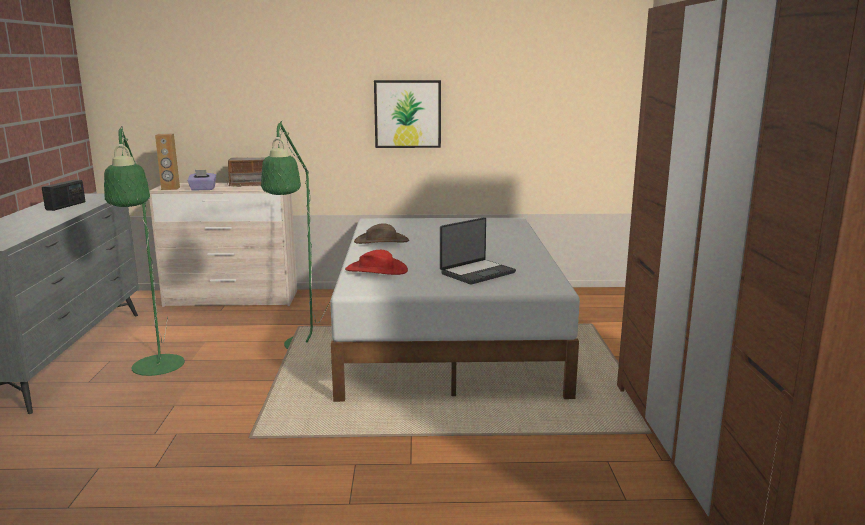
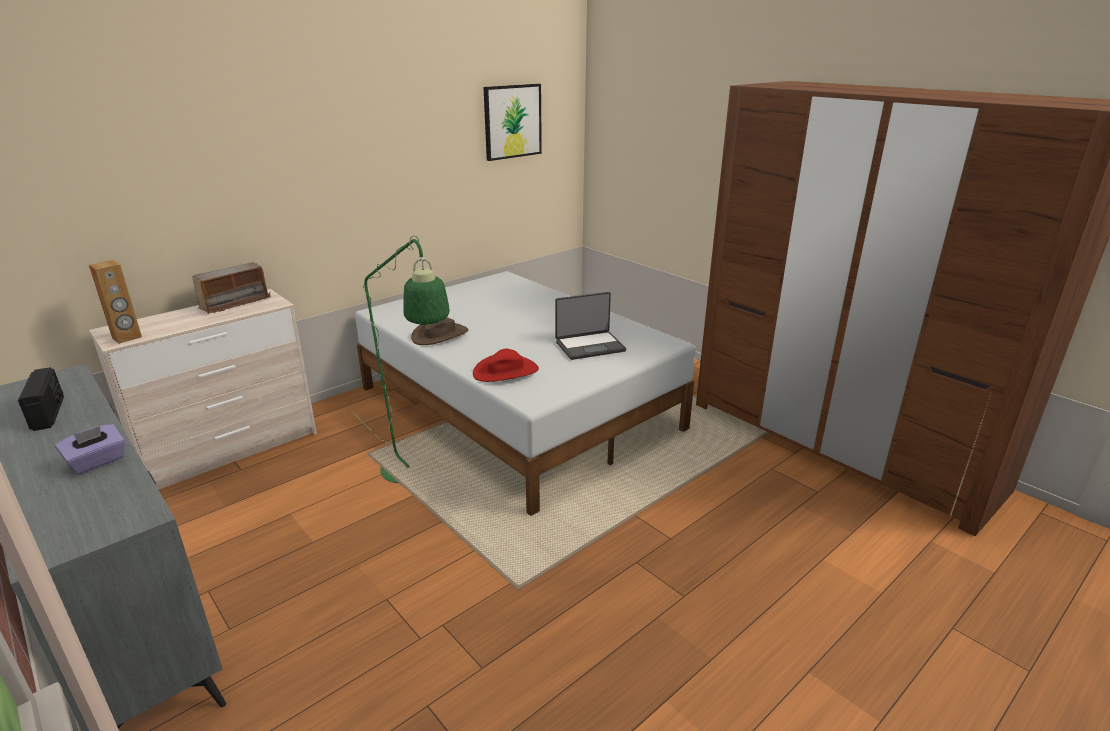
camera: 40 degrees left, 10 degrees up
(158, 370) = (294, 572): green floor lamp -> none
(203, 189) = (180, 327): purple tissue box -> purple tissue box (98, 462)
(407, 114) = (388, 183): picture -> picture (512, 121)
(476, 273) = (589, 346): laptop -> laptop turned 60 degrees clockwise

